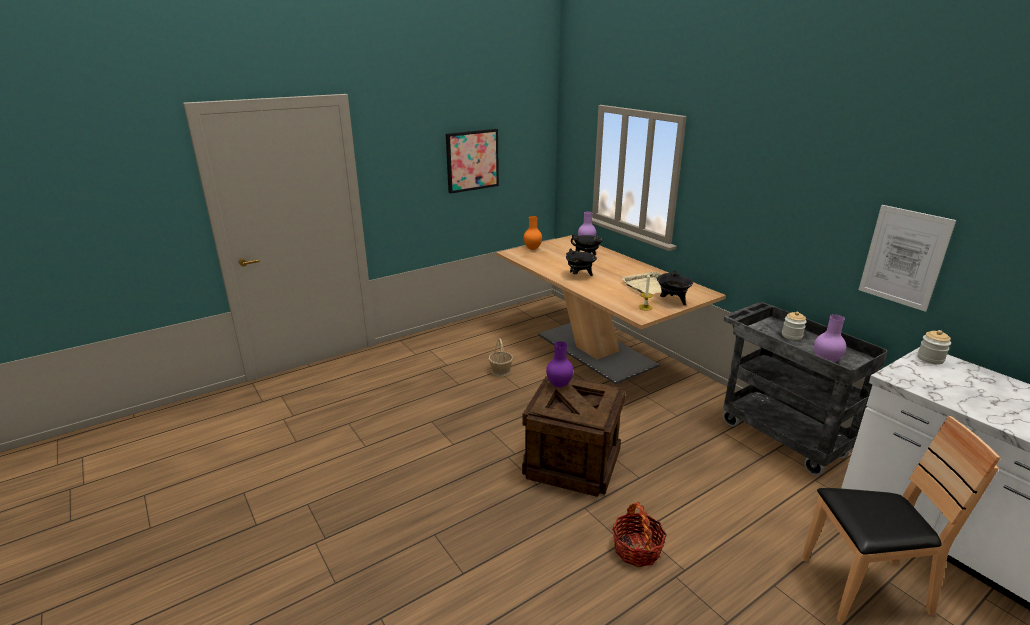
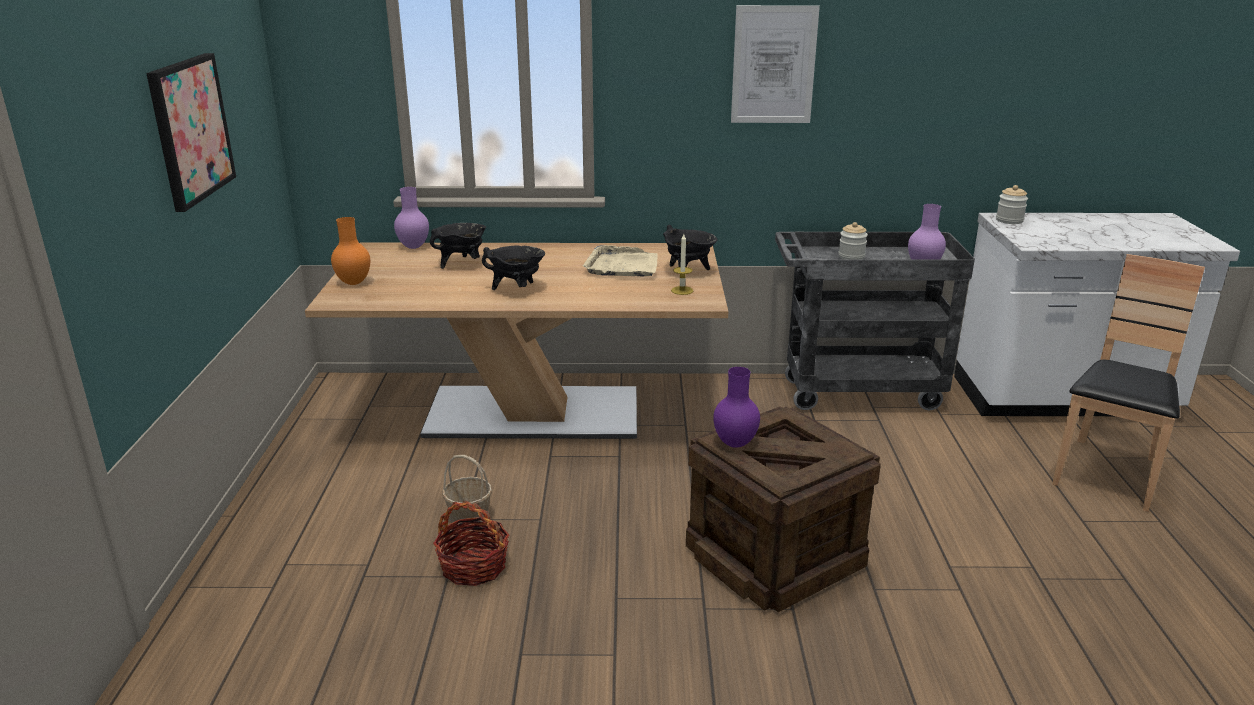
camera: 55 degrees left, 0 degrees up
(636, 549) = (979, 584): basket -> basket (473, 567)
(904, 257) = (945, 118): picture -> picture (773, 65)

